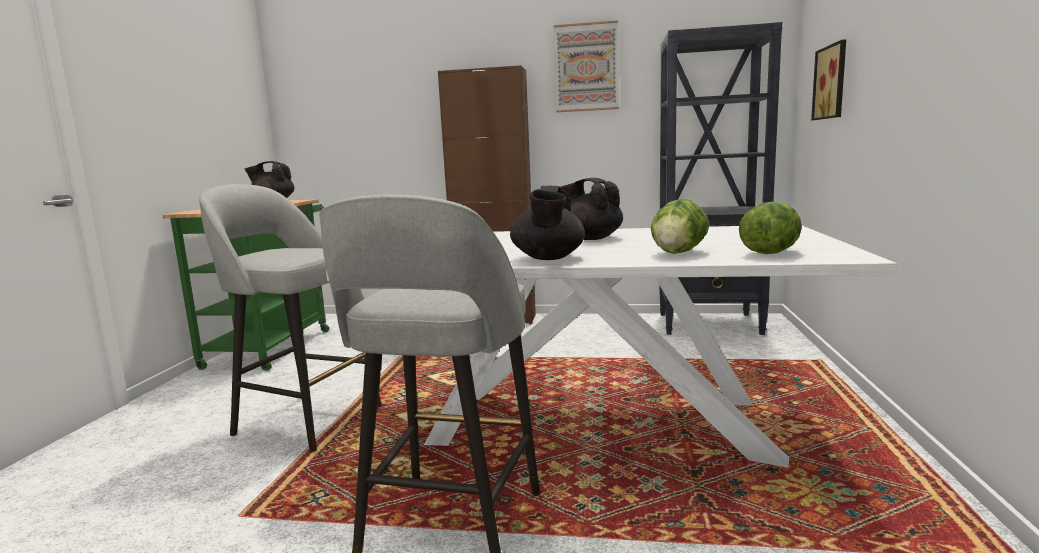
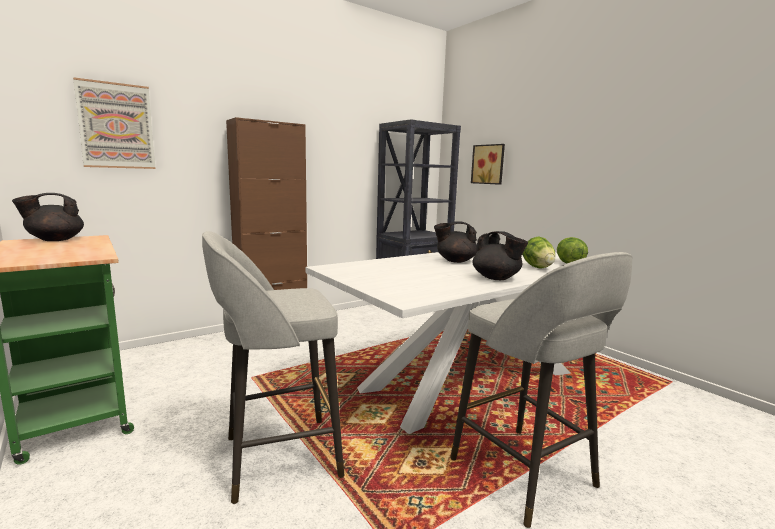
camera: 45 degrees left, 0 degrees up
(586, 67) = (333, 131): picture -> picture (116, 126)

